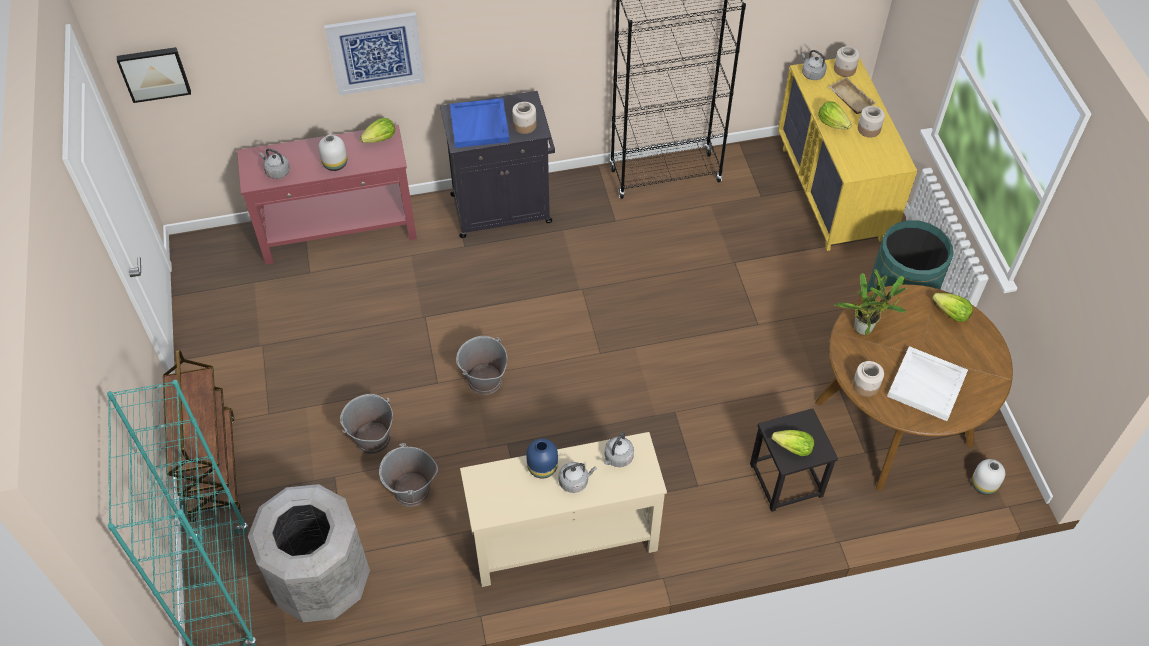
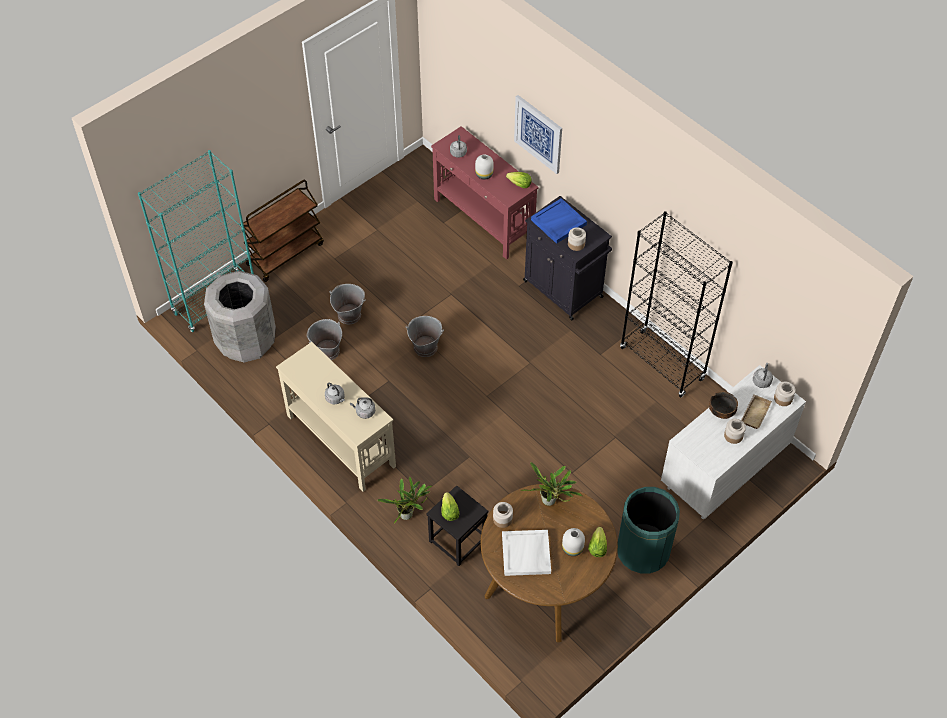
camera: 60 degrees right, 0 degrees up
(154, 73) = (438, 49): picture -> none
(542, 467) = (335, 378): blue vase -> none
(720, 516) = (408, 514): none -> potted plant
(832, 123) = (721, 412): lettuce -> bowl
(832, 194) = (723, 470): yellow dresser -> white dresser
(983, 484) = (530, 659): white vase -> white vase (573, 548)

